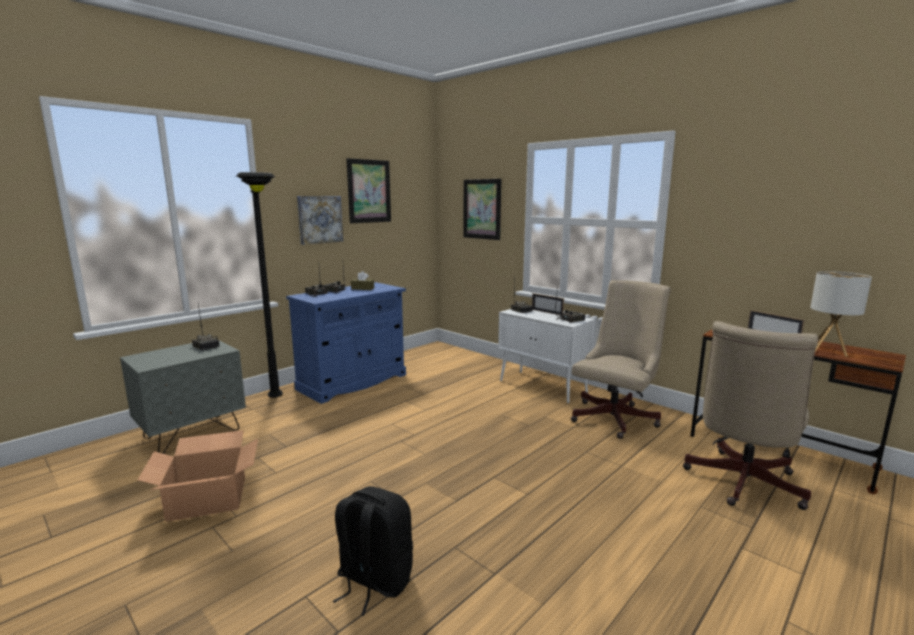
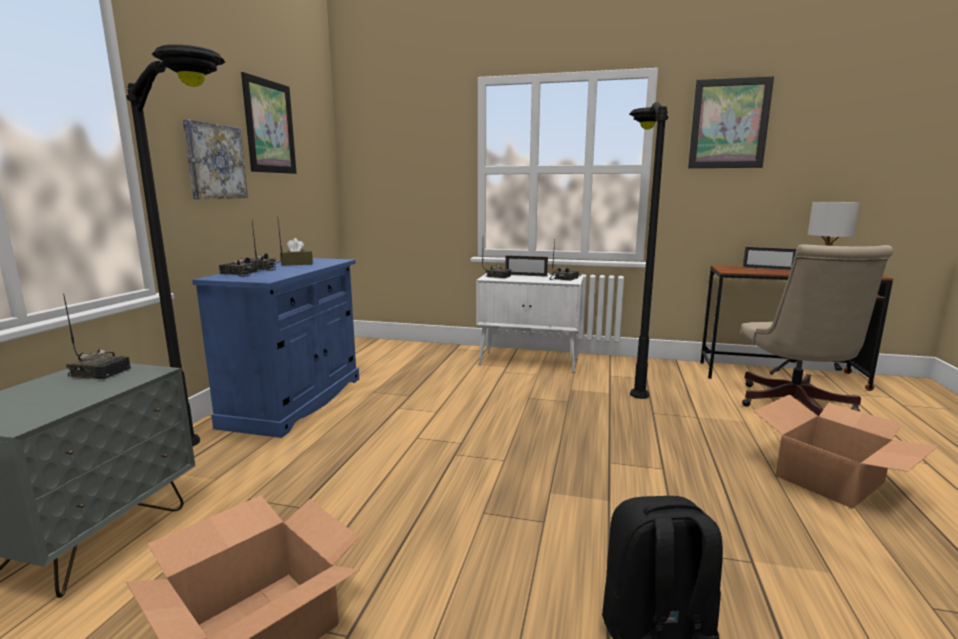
camera: 30 degrees left, 0 degrees up
(482, 209) = (412, 160): picture -> picture (729, 124)
(616, 416) = (632, 375): beige office chair -> black floor lamp
(663, 549) = (830, 479): none -> cardboard box

